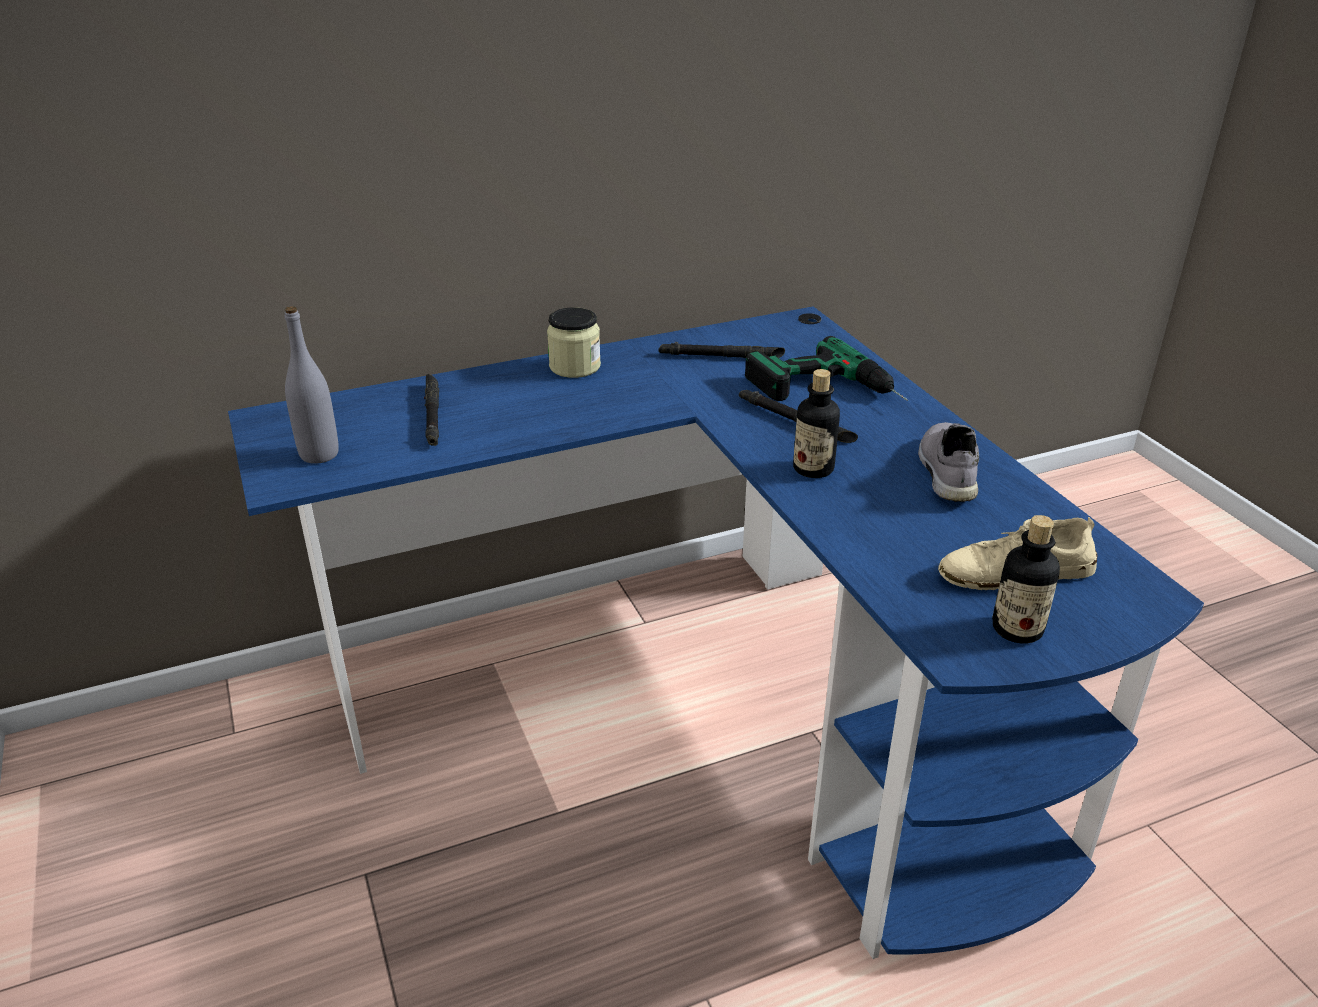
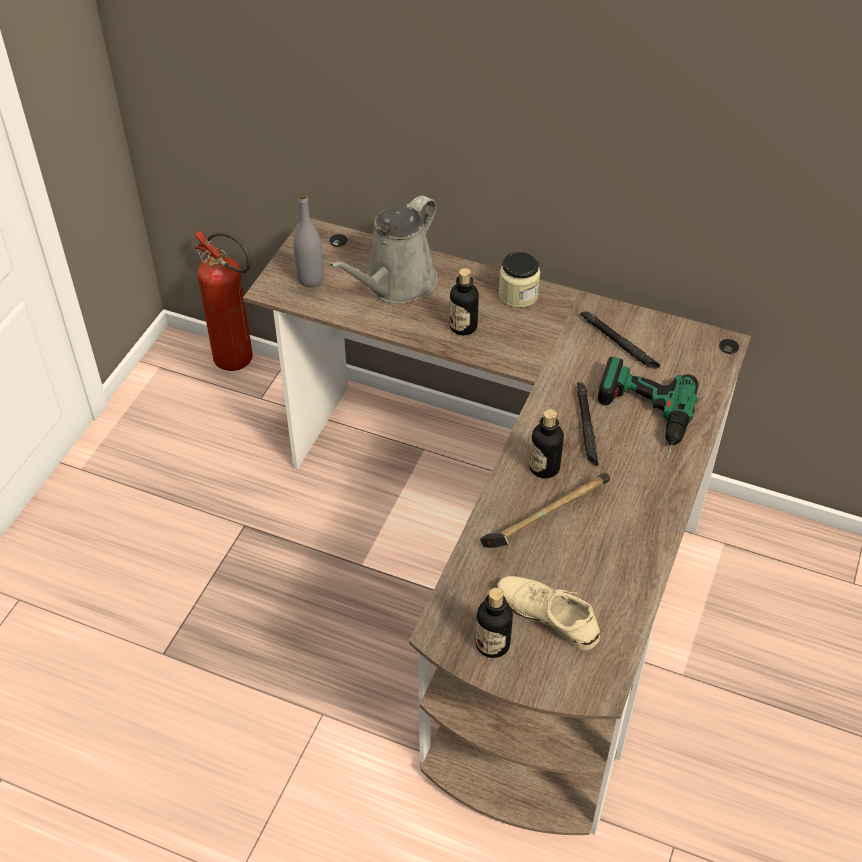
camera: 45 degrees right, 15 degrees up
(163, 714) = (240, 363): none -> fire extinguisher
(432, 414) = (396, 285): black flashlight -> grey watering can
(558, 411) = (463, 326): none -> bottle
(710, 703) = (513, 566): blue desk -> brown desk
(884, 507) = (543, 522): none -> hammer
(945, 471) = (618, 525): grey shoe -> none

